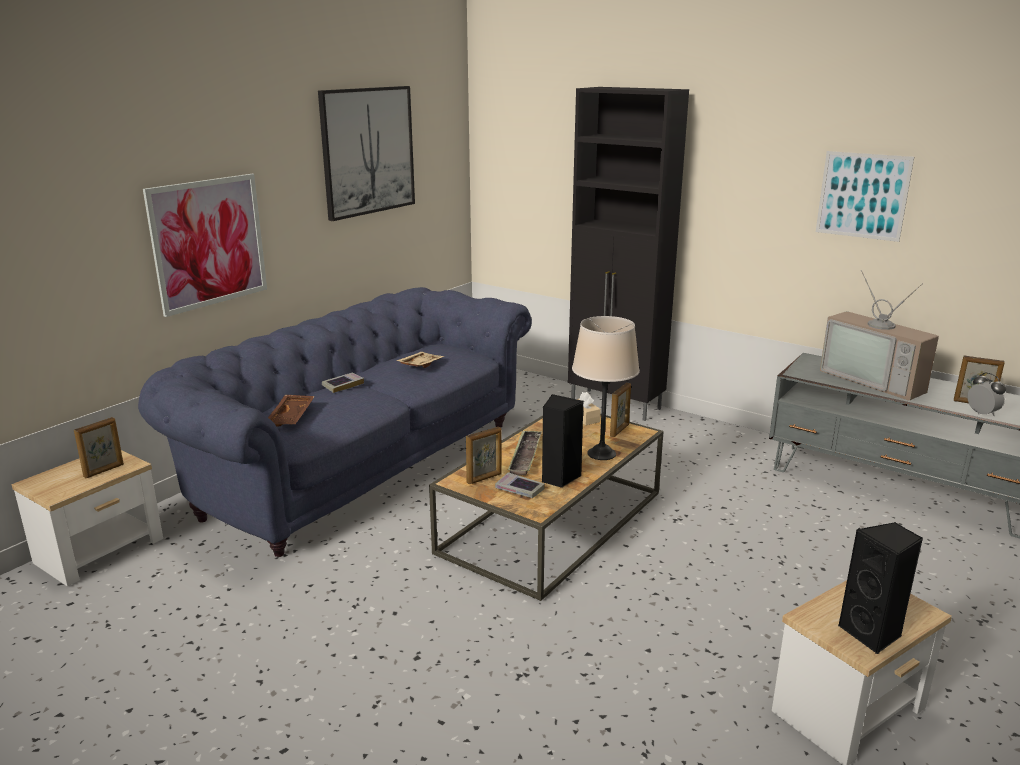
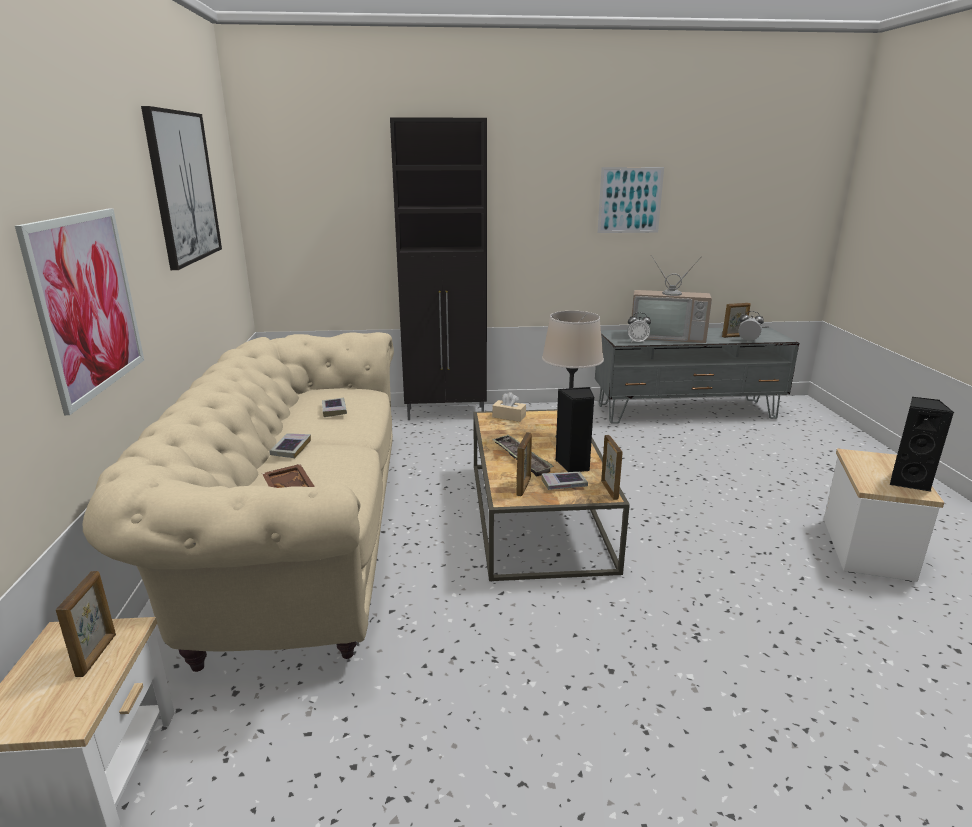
camera: 40 degrees left, 0 degrees up
(356, 463) = (293, 536): blue sofa -> beige sofa
(420, 365) = (334, 410): beige tray -> book
(619, 430) = (549, 417): picture frame -> picture frame (609, 490)
(819, 377) = (637, 342): none -> alarm clock

